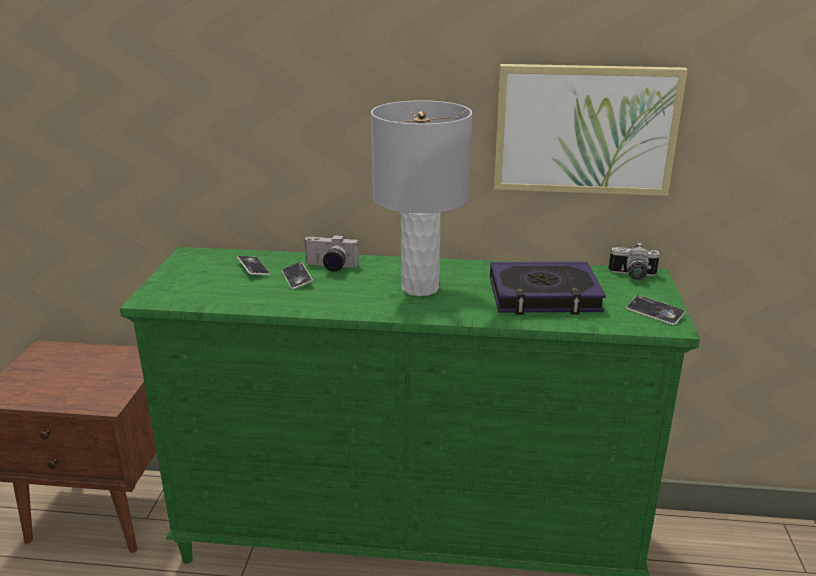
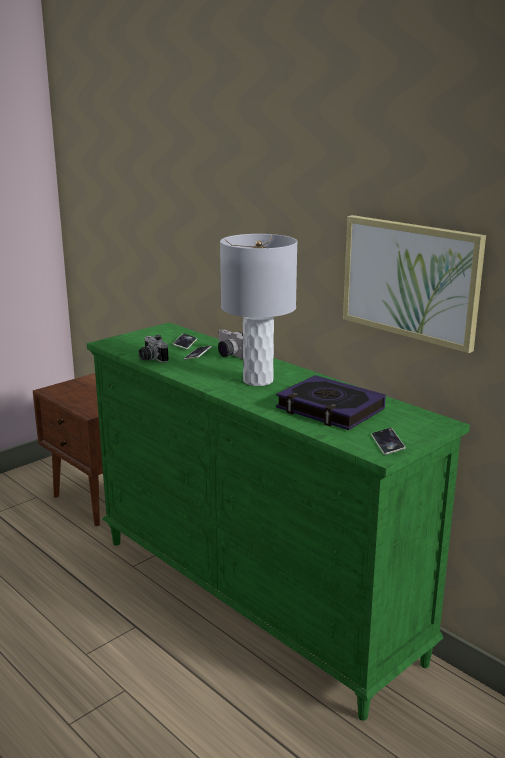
camera: 40 degrees right, 5 degrees down
(632, 276) = (426, 419): camera -> camera (150, 359)

